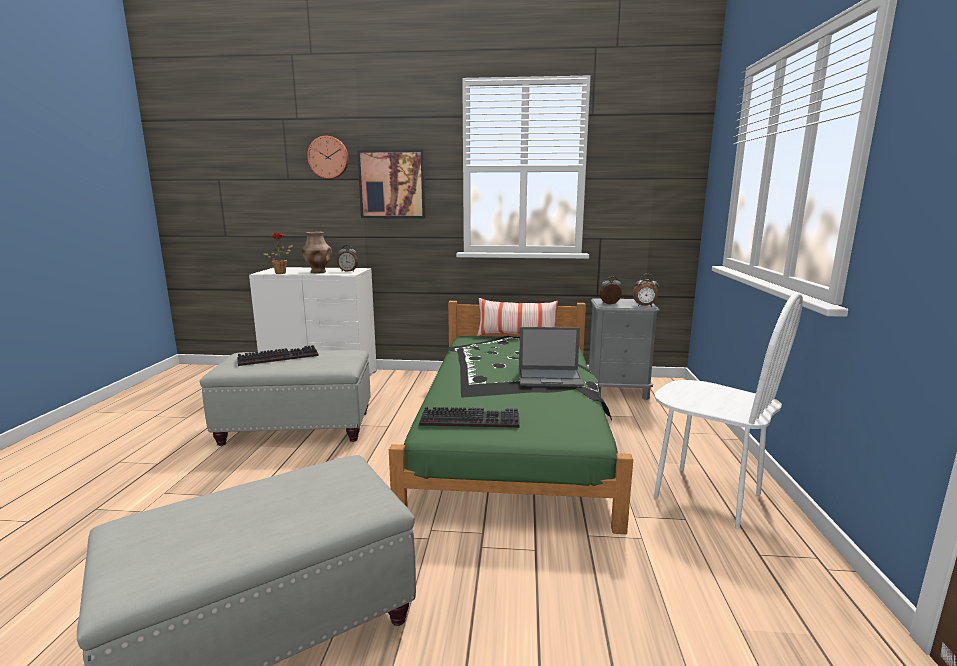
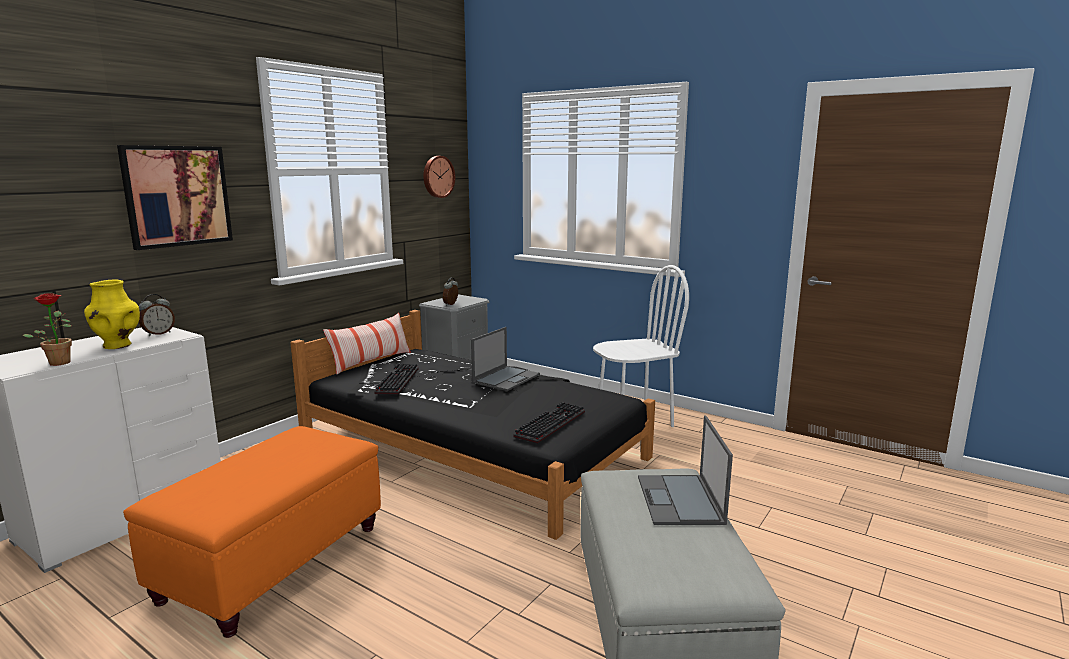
camera: 60 degrees left, 0 degrees up
(279, 357) = (234, 473): keyboard -> keyboard (396, 380)
(298, 427) = (275, 561): grey ottoman -> orange ottoman
(307, 514) = (680, 500): none -> laptop
(318, 272) = (117, 346): brown vase -> yellow vase
(328, 157) = (62, 155): wall clock -> wall clock (437, 176)
(512, 433) = (471, 448): green bed -> black bed
(644, 306) = (478, 300): alarm clock -> none

